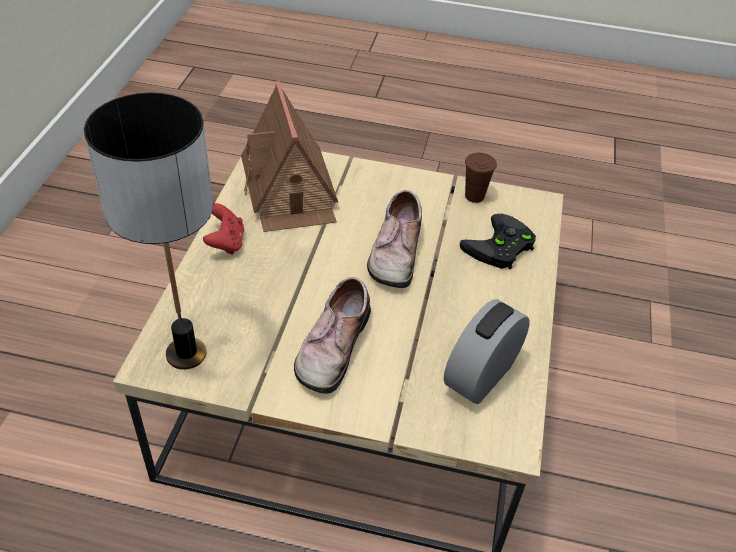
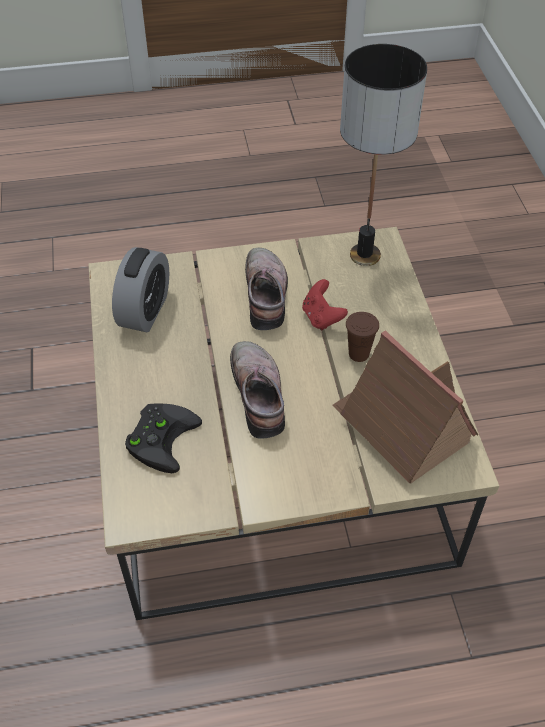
camera: 160 degrees right, 5 degrees up
(226, 243) = (412, 347): red game controller -> red game controller (322, 317)
(474, 196) = (207, 498): brown cup -> brown cup (359, 354)

